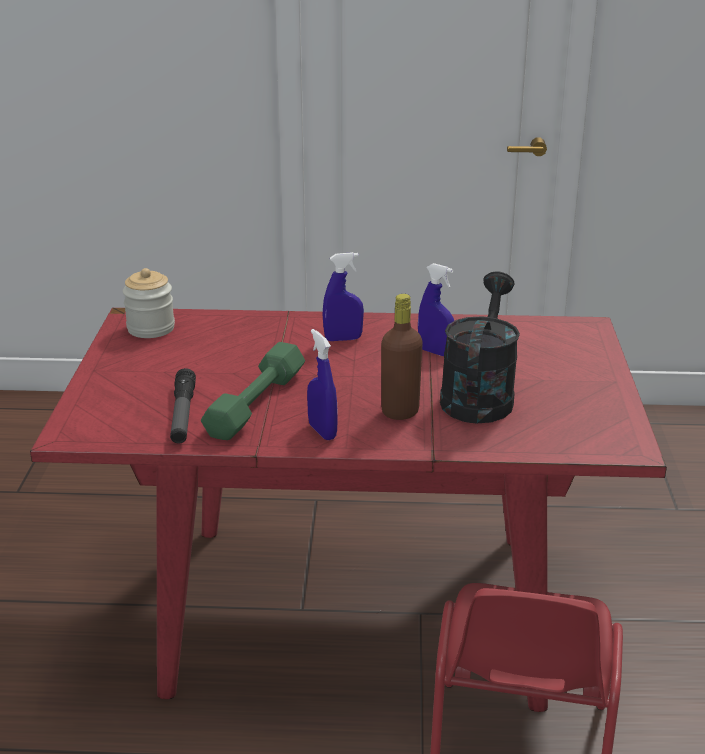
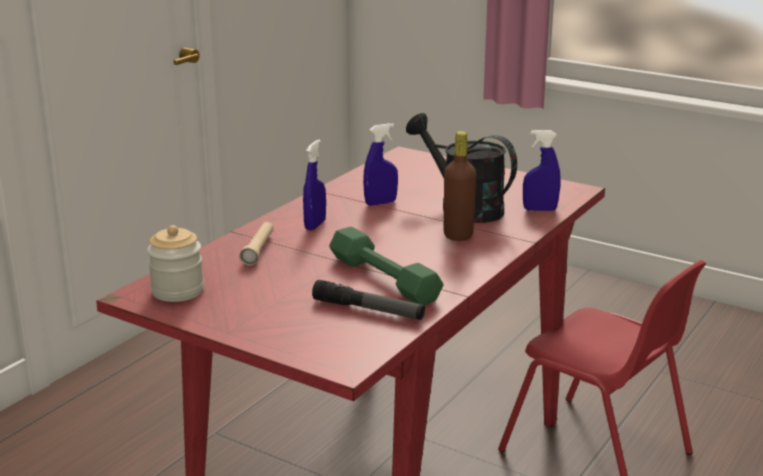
camera: 60 degrees left, 5 degrees down
(261, 333) = (258, 250): none -> beige flashlight
(322, 431) = (458, 266): blue spray bottle -> blue spray bottle (540, 210)

